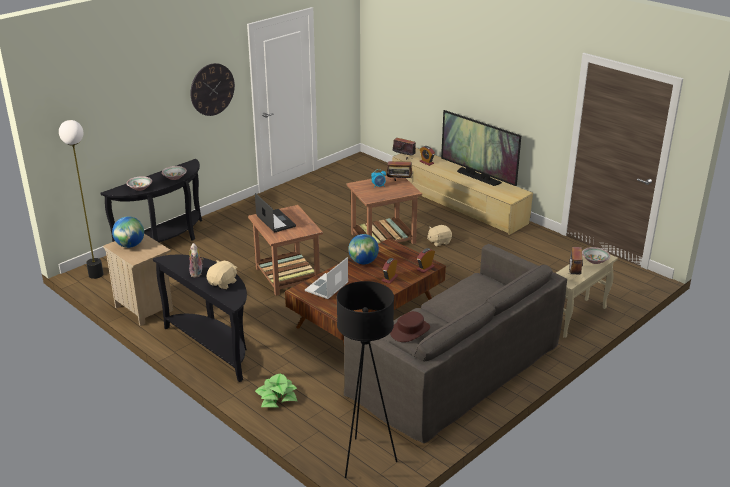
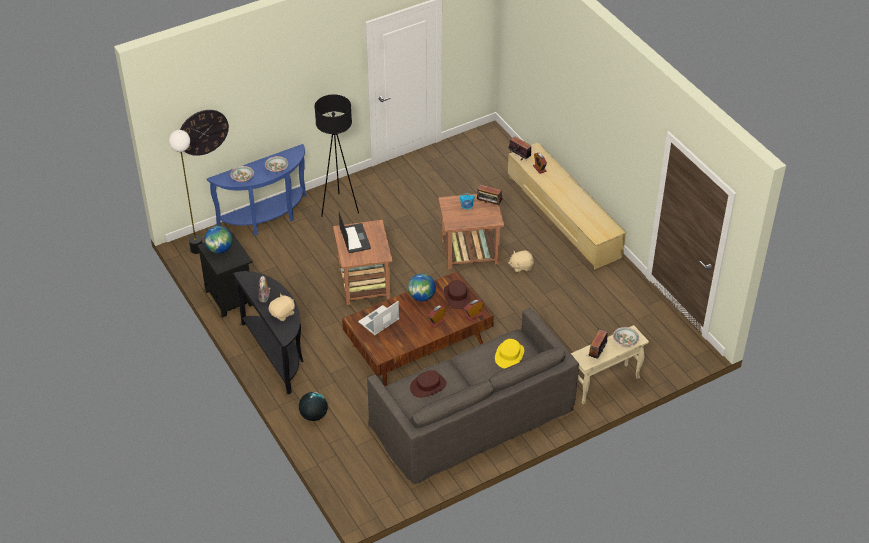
camera: 15 degrees right, 15 degrees up
(145, 308) = (230, 297): beige nightstand -> black nightstand
(166, 242) = (267, 219): black console table -> blue console table
(212, 89) = (324, 82): wall clock -> wall clock (203, 132)
(277, 397) = (313, 415): potted plant -> globe
(365, 459) = (362, 489): black floor lamp -> black floor lamp (339, 207)
(399, 256) = (457, 296): none -> brown hat
(478, 177) = (581, 200): television -> none
(483, 292) = (509, 355): none -> yellow hat

